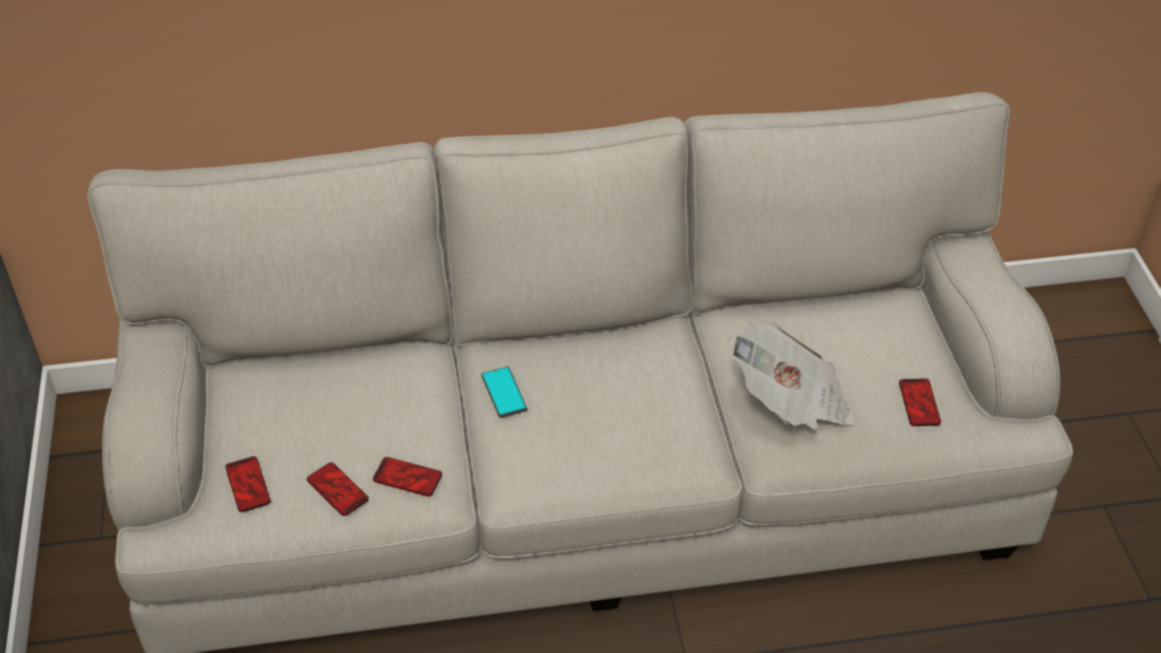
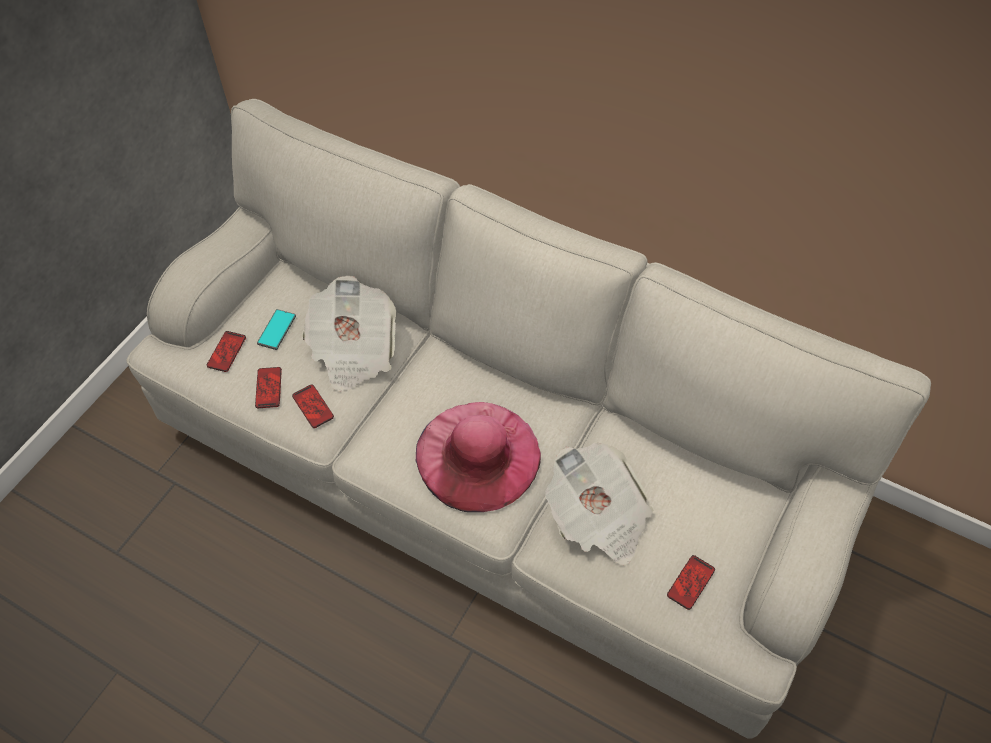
camera: 40 degrees right, 10 degrees up
(395, 402) = (353, 350): none -> newspaper
(504, 393) = (420, 386): phone -> phone (277, 330)
(627, 417) = (477, 455): none -> pink hat

